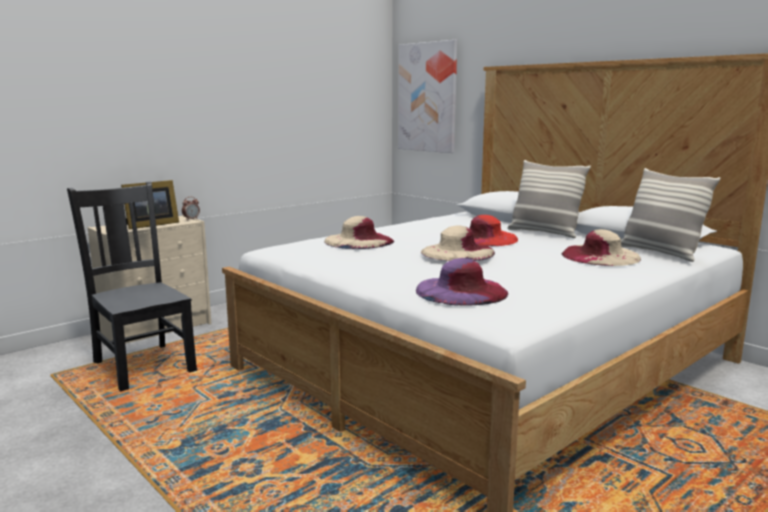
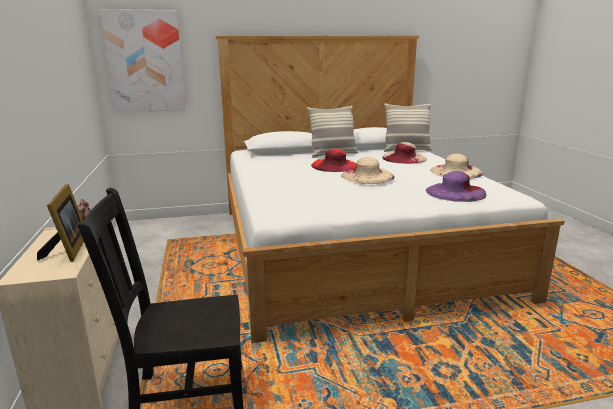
camera: 60 degrees left, 5 degrees up
(359, 241) = (304, 188): beige hat -> beige hat (456, 172)

